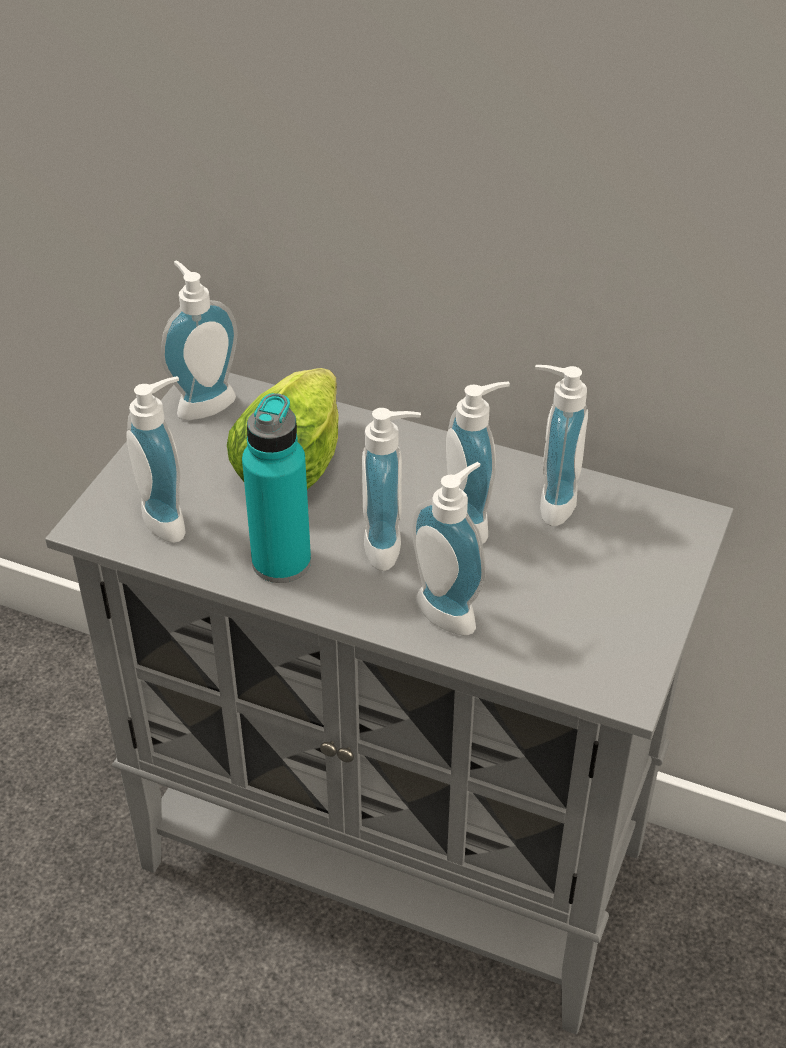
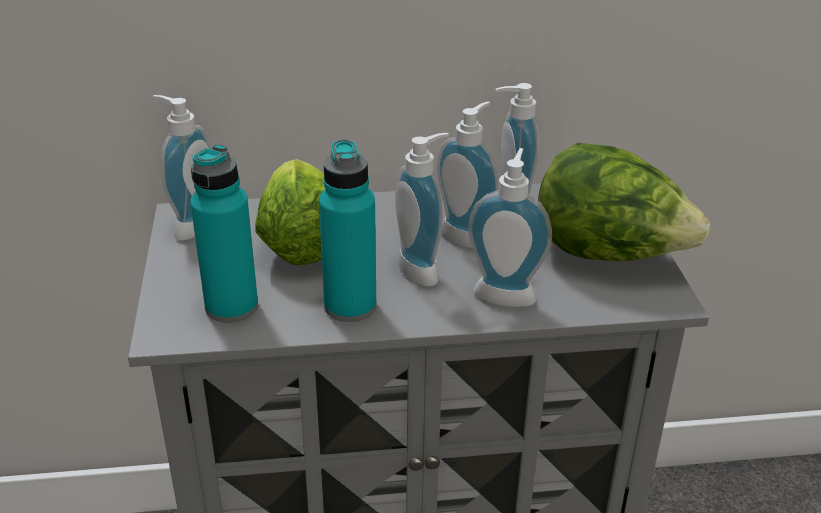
camera: 30 degrees left, 10 degrees down
(171, 518) = (231, 307): soap dispenser -> turquoise bottle
(611, 607) = (609, 255): none -> lettuce

